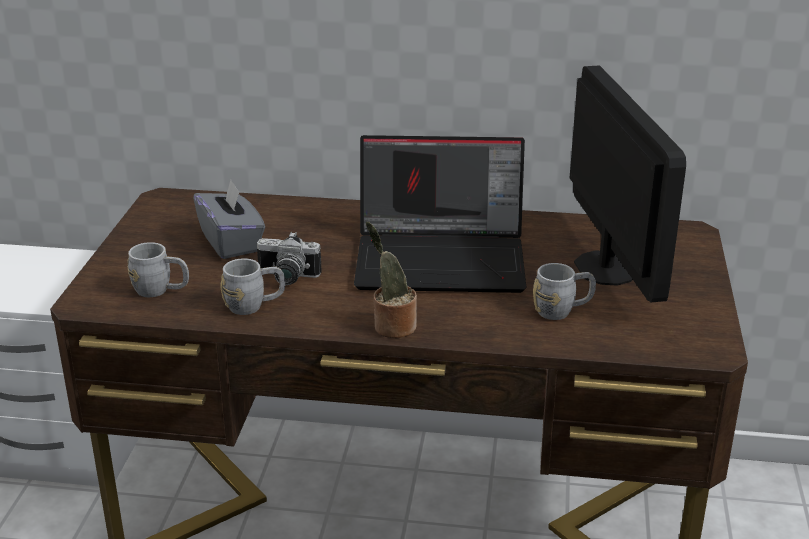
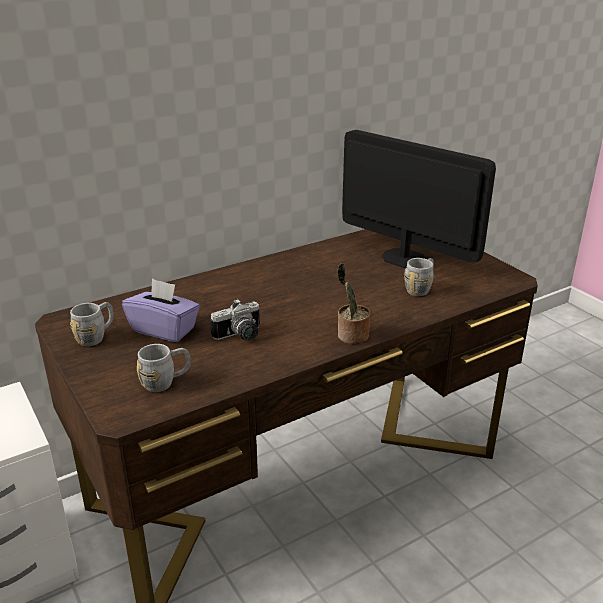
camera: 40 degrees left, 0 degrees up
(231, 242) = (164, 329): grey tissue box -> purple tissue box
(254, 305) = (248, 362): grey mug -> grey mug (96, 336)
(443, 259) = (314, 286): laptop -> none

